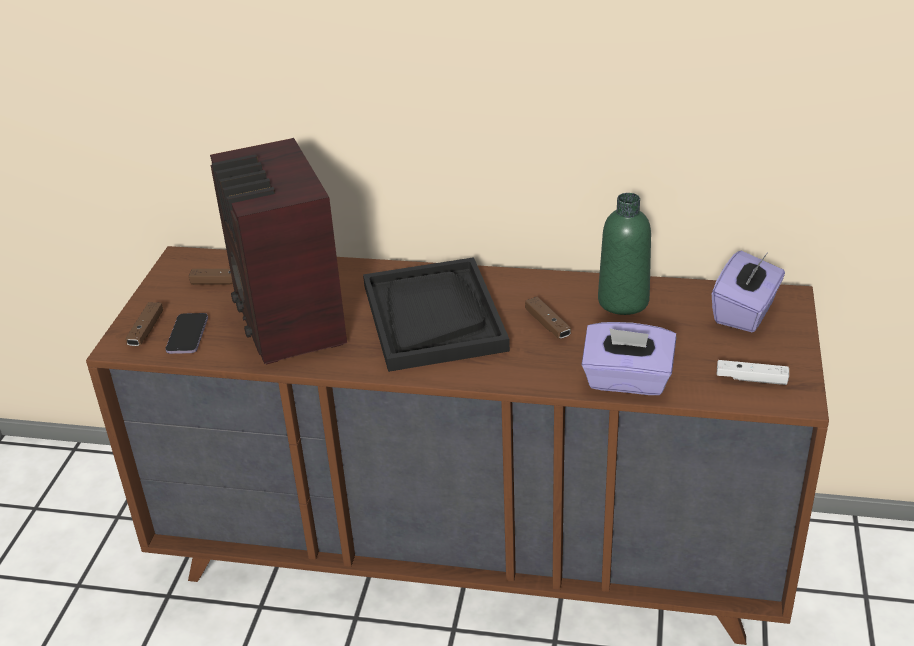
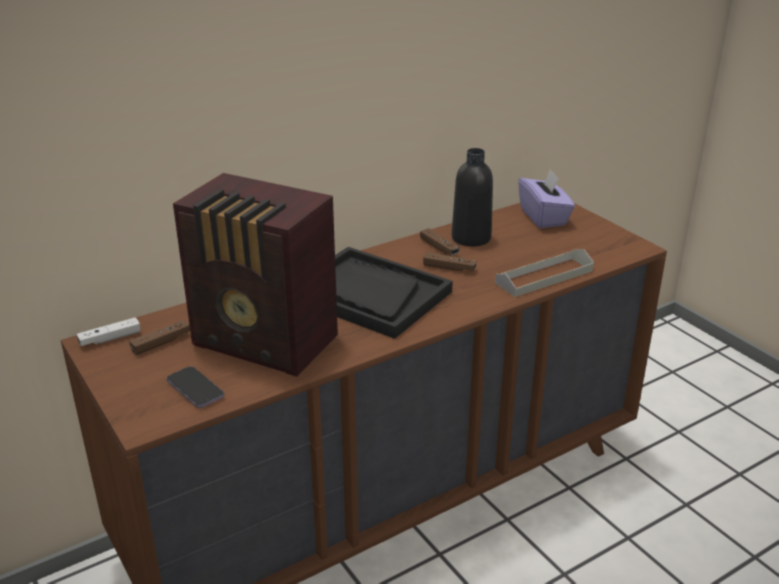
camera: 45 degrees left, 5 degrees down
(146, 331) = (150, 403): brown game controller -> brown game controller (439, 248)
(623, 301) = (471, 238): green bottle -> black bottle
(627, 381) = (544, 277): purple tissue box -> grey tray
(751, 379) = (602, 247): white game controller -> white game controller (110, 338)

